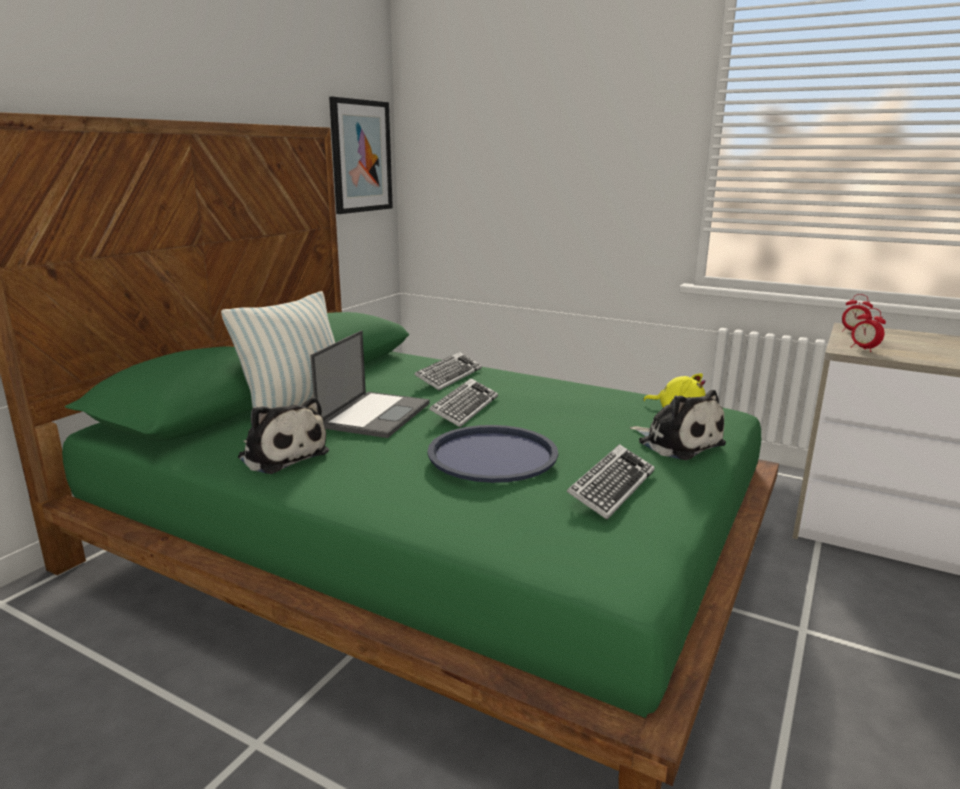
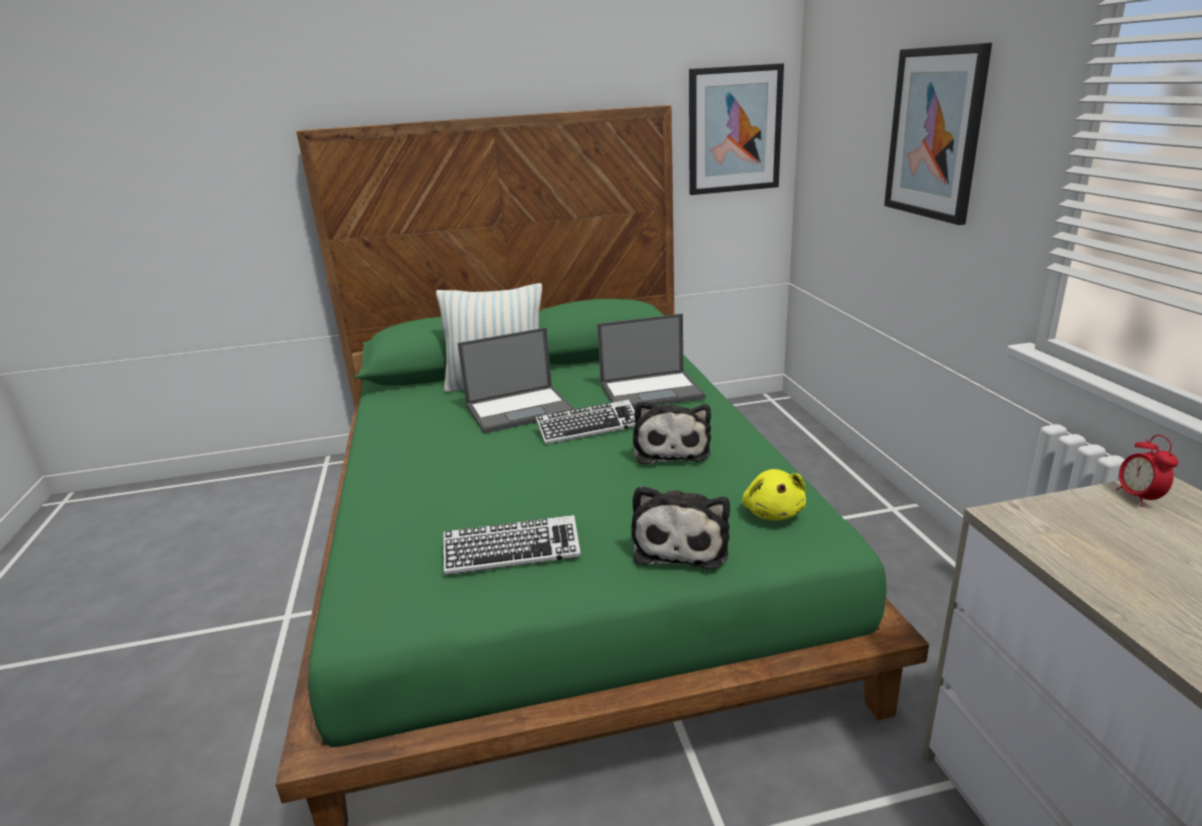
camera: 50 degrees right, 5 degrees up
(281, 454) = (412, 420): plush toy -> plush toy (671, 449)
(449, 376) = (652, 391): keyboard -> laptop
(492, 455) = (500, 479): blue tray -> none
(576, 154) = (935, 133): none -> picture
(863, 349) = (1048, 528): alarm clock -> none

